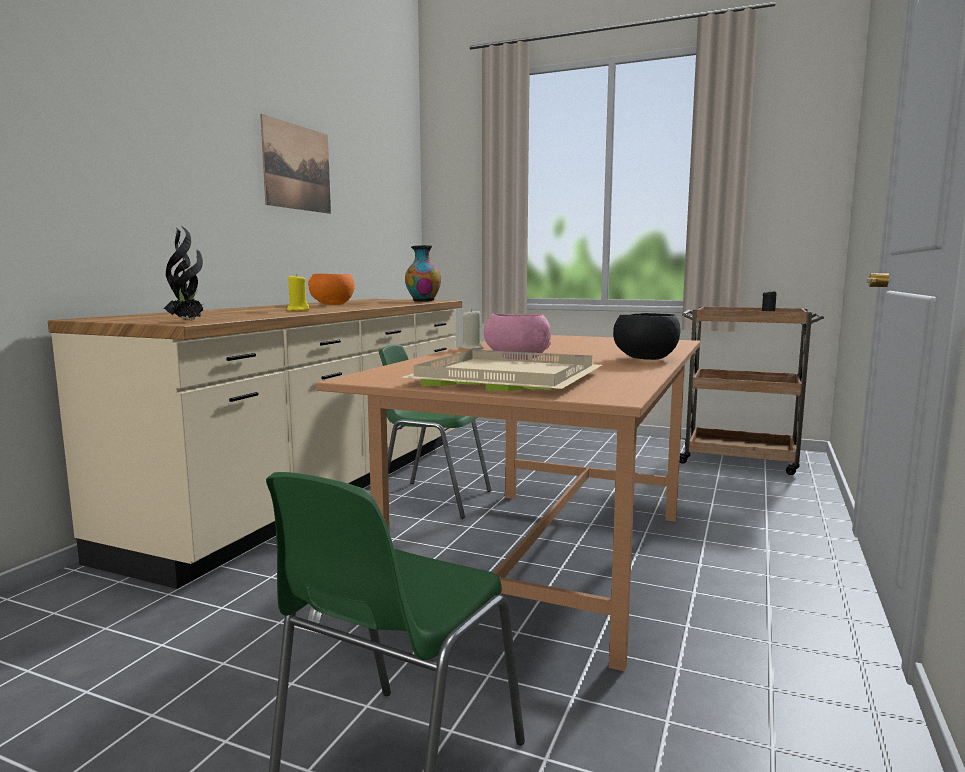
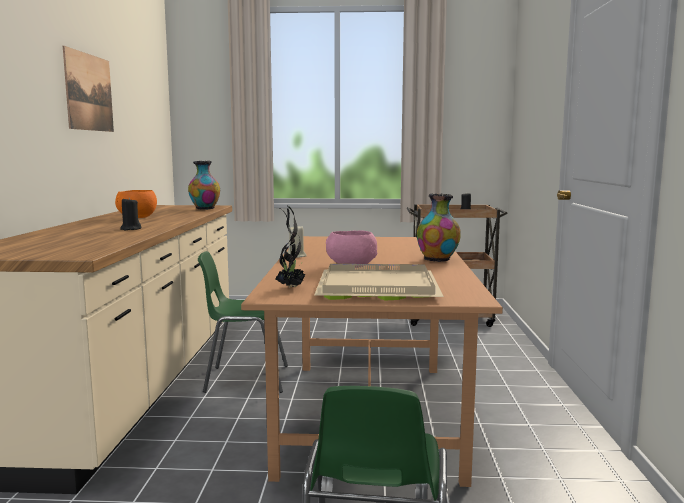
camera: 20 degrees left, 0 degrees up
(188, 321) = (79, 253): potted plant -> potted plant (291, 288)
(298, 310) = (130, 229): yellow candle -> black candle
(645, 359) = (438, 260): black bowl -> vase

